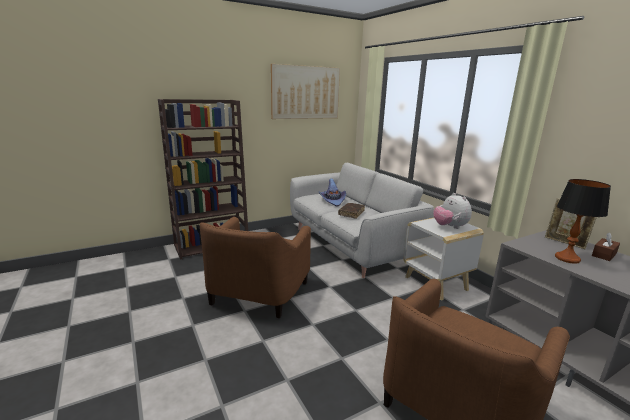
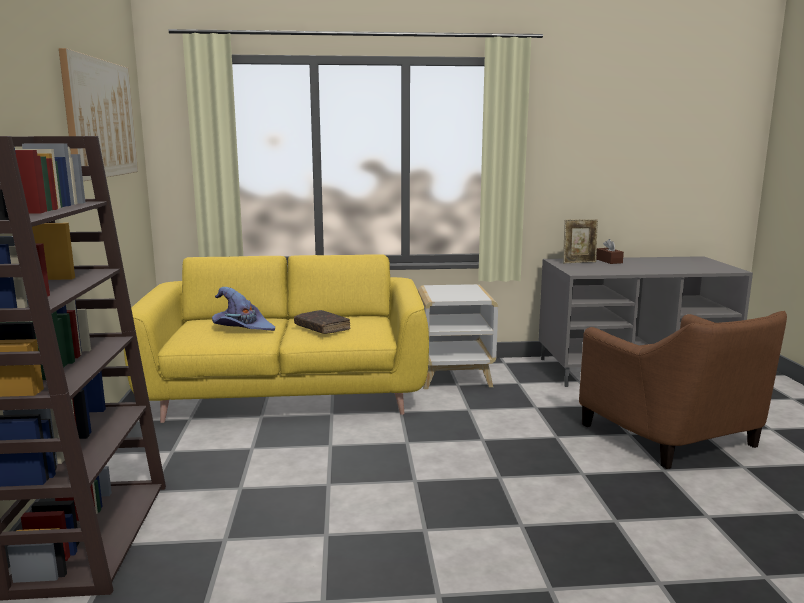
camera: 65 degrees left, 5 degrees down
(256, 294) = (378, 509): brown armchair -> none
(351, 244) = (288, 395): grey sofa -> yellow sofa
(450, 227) = (463, 292): plush toy -> none
(567, 258) = (614, 269): table lamp -> none

